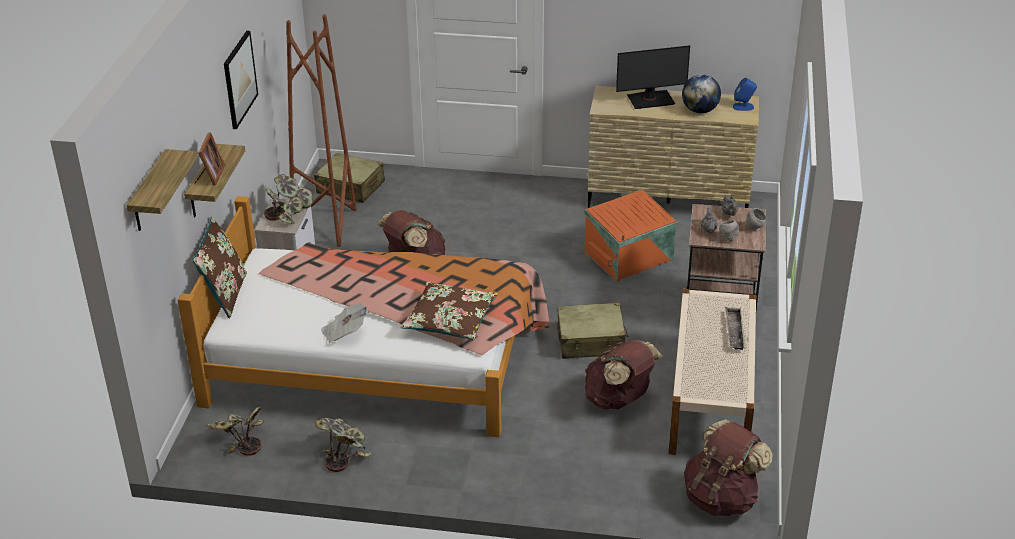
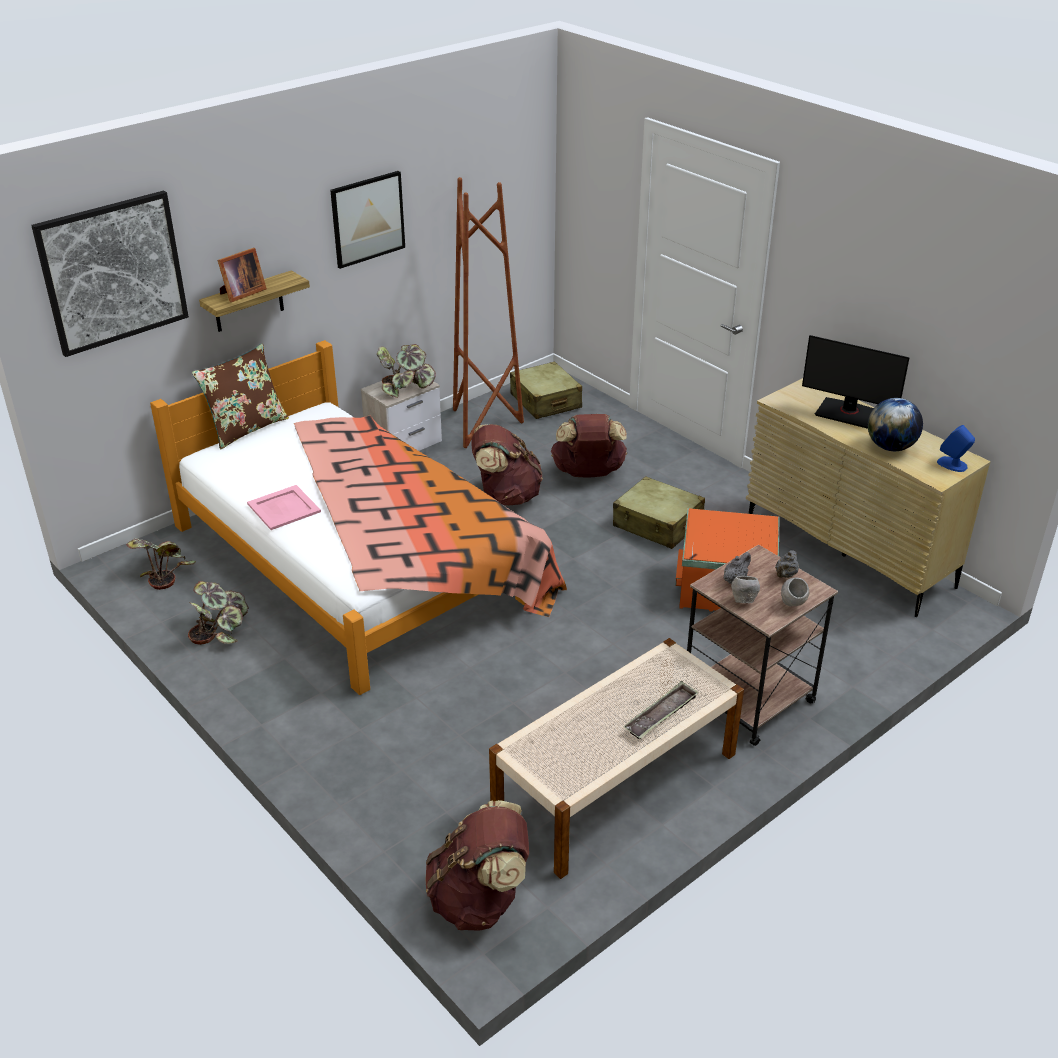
camera: 40 degrees right, 0 degrees up
(149, 193) = (113, 272): shelf -> picture
(345, 333) = (283, 508): newspaper -> pink tray
(450, 320) = (380, 543): brown pillow -> none
(591, 341) = (571, 653): beige suitcase -> beige suitcase (658, 524)
(619, 400) = (518, 728): brown backpack -> brown backpack (588, 473)

